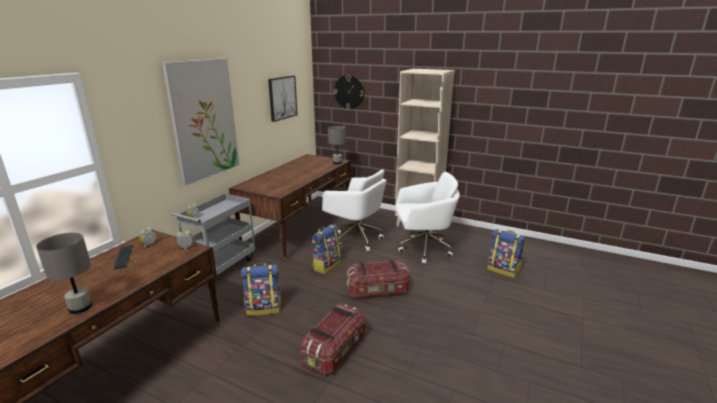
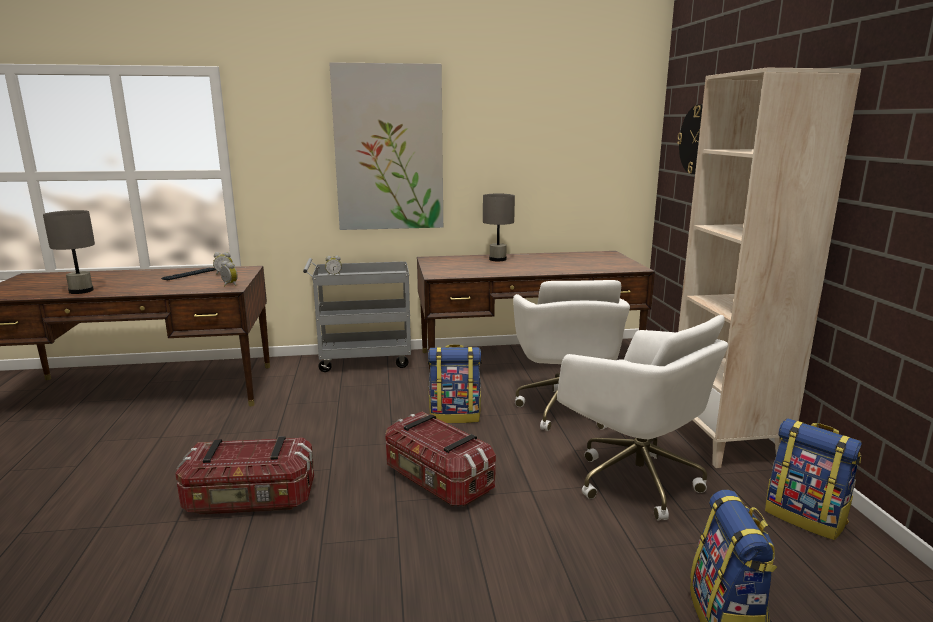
camera: 55 degrees right, 5 degrees down
(264, 308) = (306, 416): backpack -> backpack (805, 517)
(282, 98) = (566, 141): picture -> none
(337, 162) = (622, 268): grey table lamp -> grey table lamp (497, 259)

